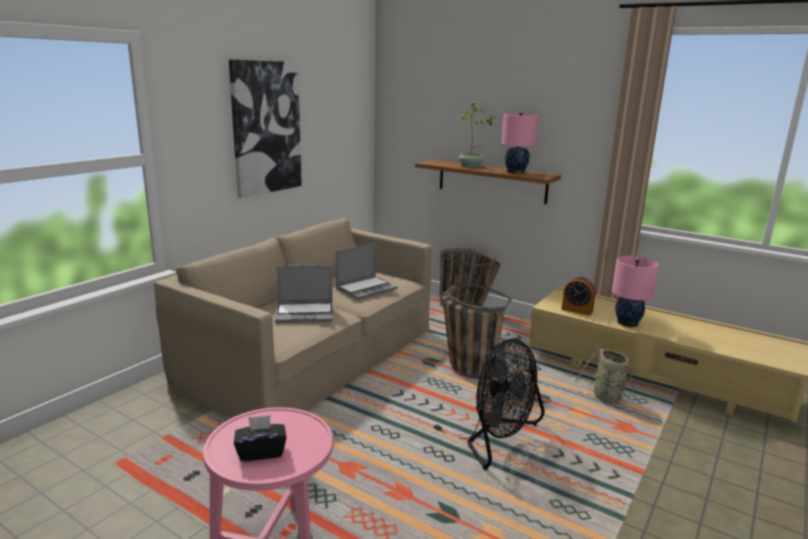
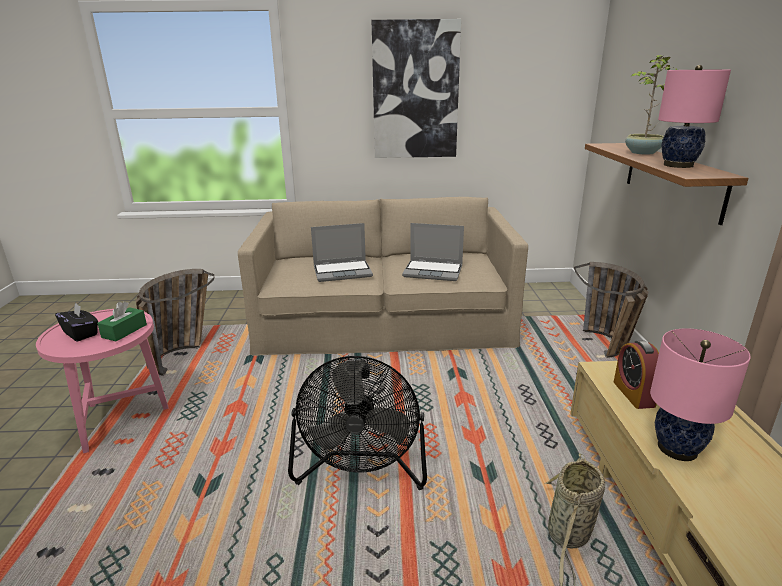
camera: 55 degrees right, 5 degrees up
(298, 425) = (124, 331): none -> green tissue box
(305, 313) = (343, 272): laptop -> laptop turned 60 degrees counterclockwise
(464, 365) = (481, 394): basket -> basket (183, 354)

